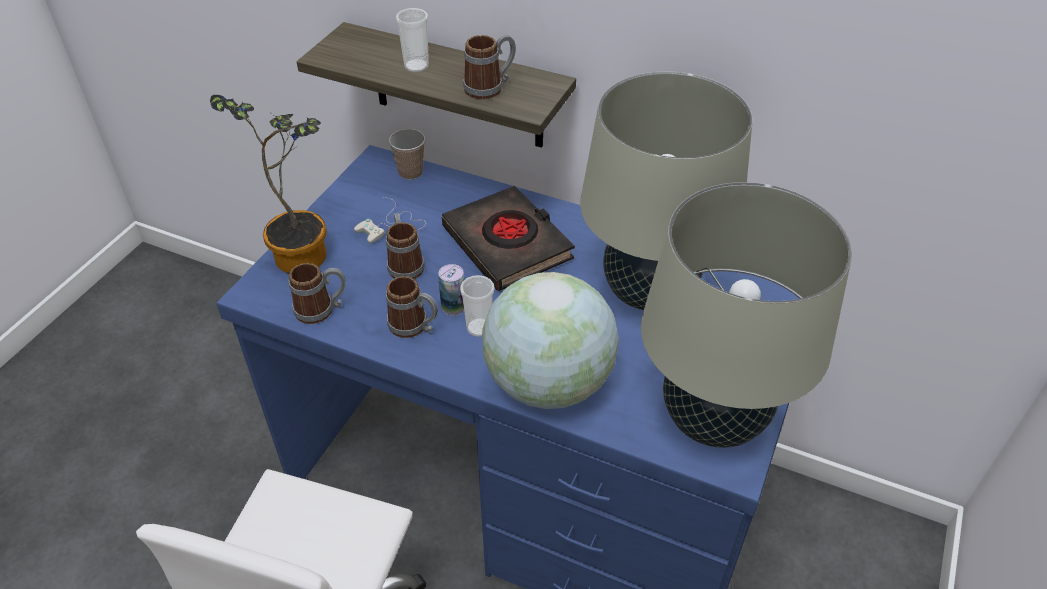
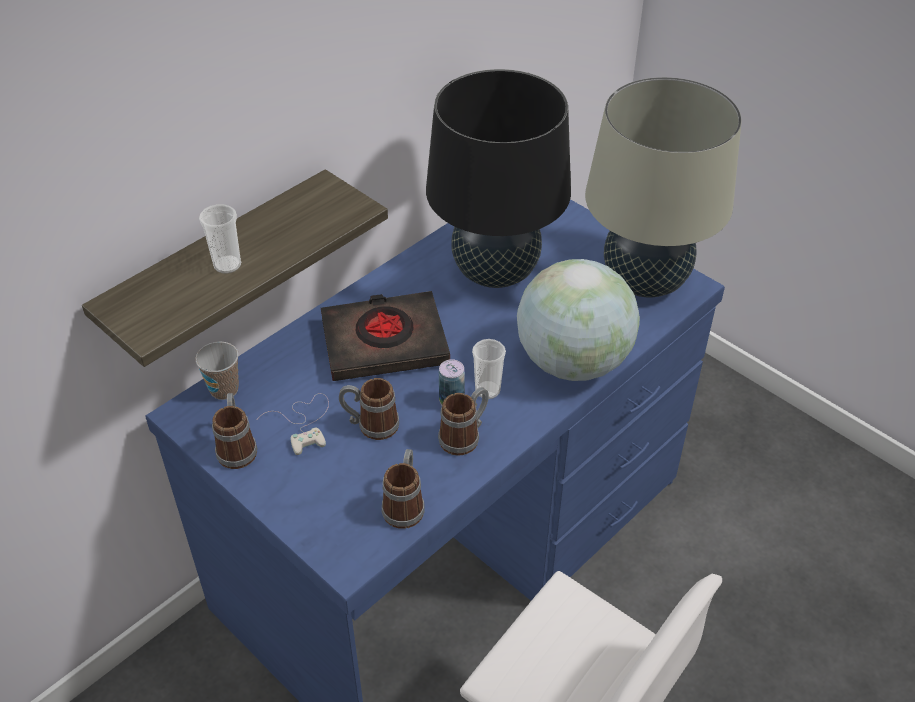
camera: 70 degrees left, 0 degrees up
(303, 251) = (303, 507): potted plant -> none
(490, 87) = (304, 223): mug -> mug (237, 447)
(648, 292) = (495, 272): beige table lamp -> black table lamp

